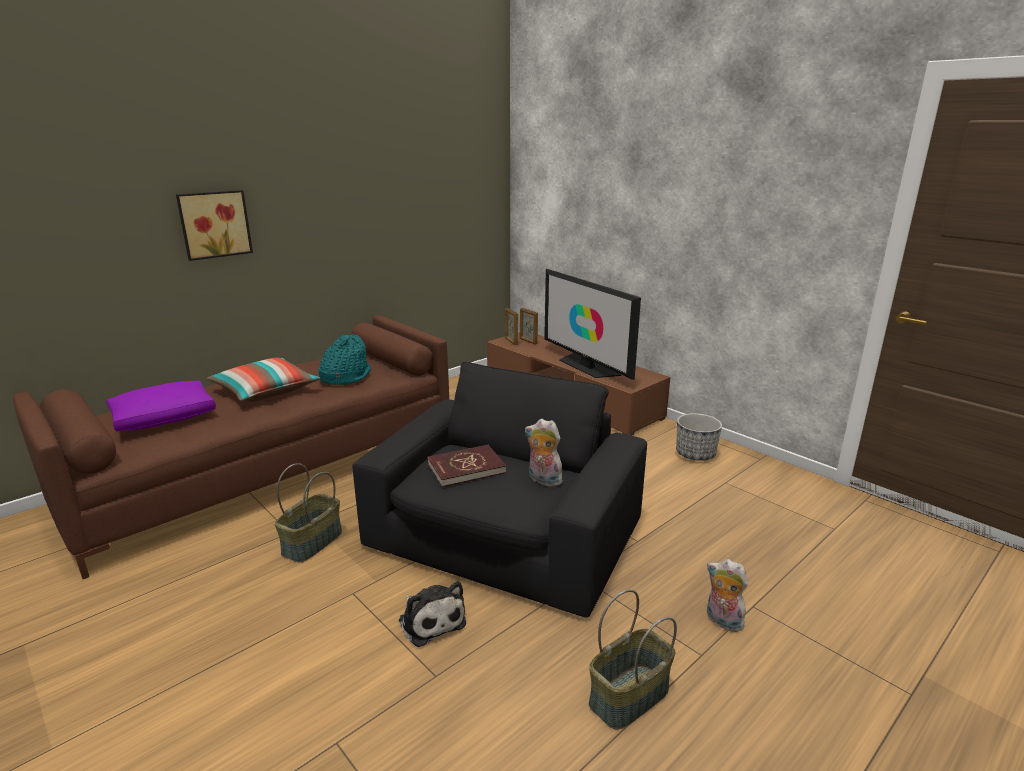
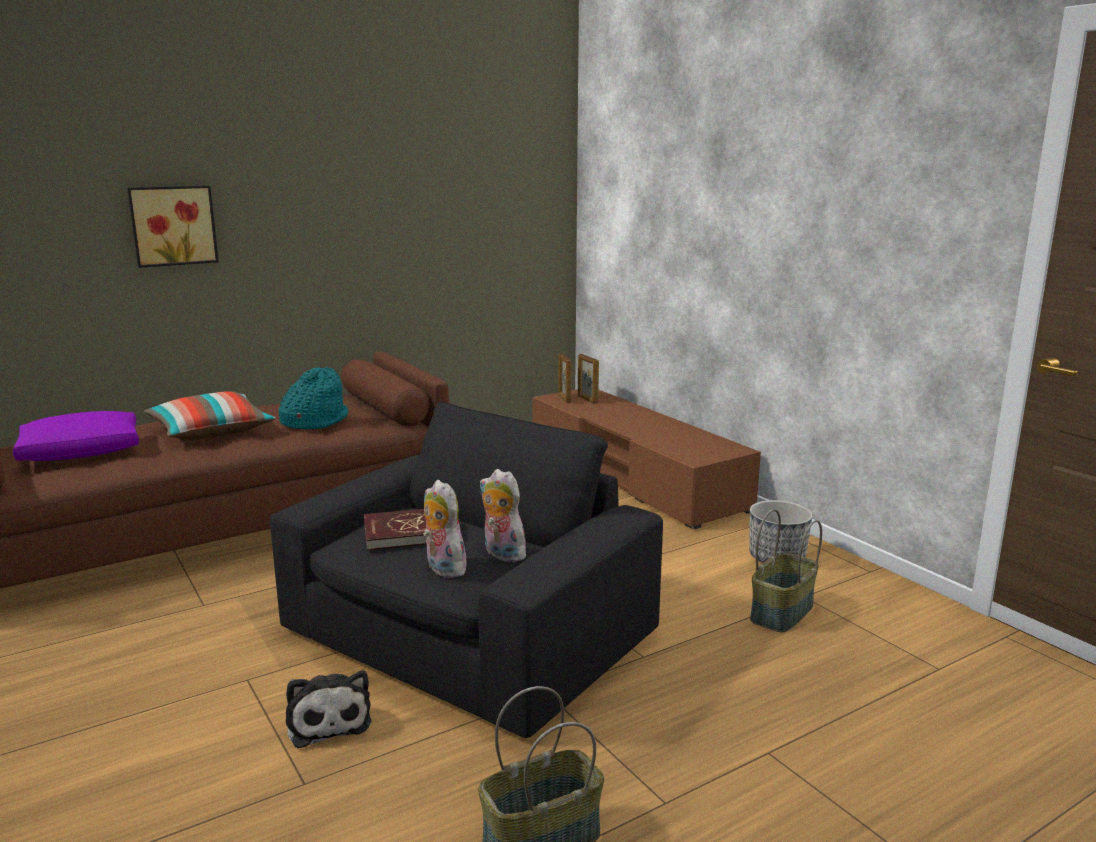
camera: 10 degrees right, 5 degrees down
(312, 543) = (225, 619): basket -> basket (782, 613)
(586, 366) = (650, 433): television -> none
(722, 621) = (714, 765): plush toy -> plush toy (442, 568)

